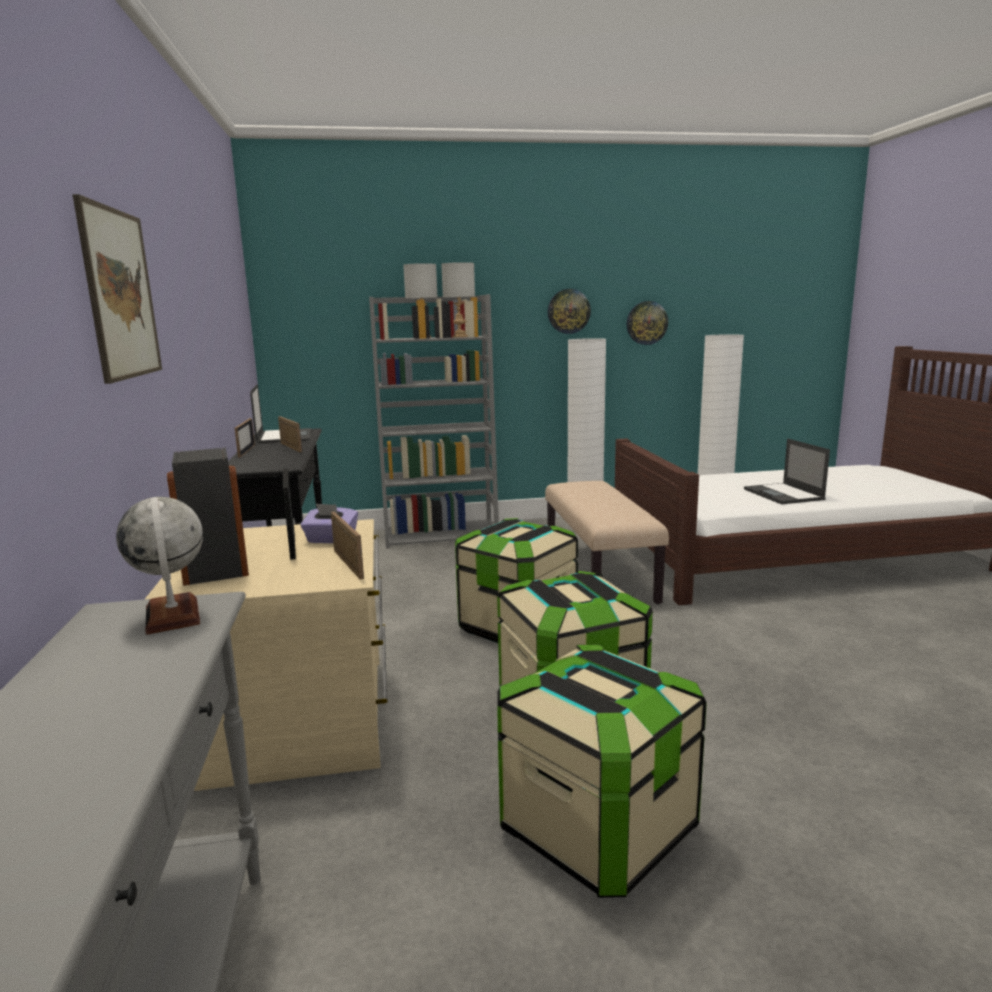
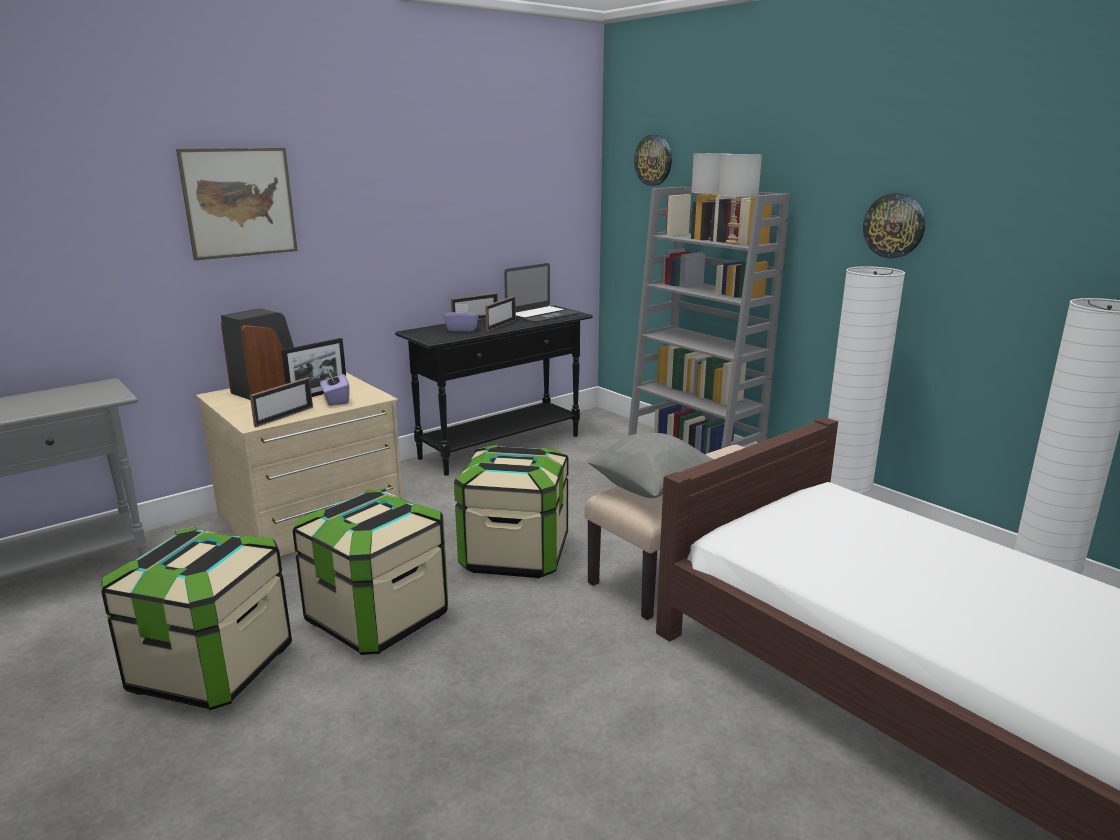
camera: 60 degrees right, 5 degrees up
(173, 615) = (96, 395): globe -> none
(273, 457) = (462, 329): none -> purple tissue box
(611, 511) = (653, 489): none -> grey pillow
(646, 323) = (1016, 259): wall clock -> wall clock (654, 160)
(784, 494) = (889, 585): laptop -> none

